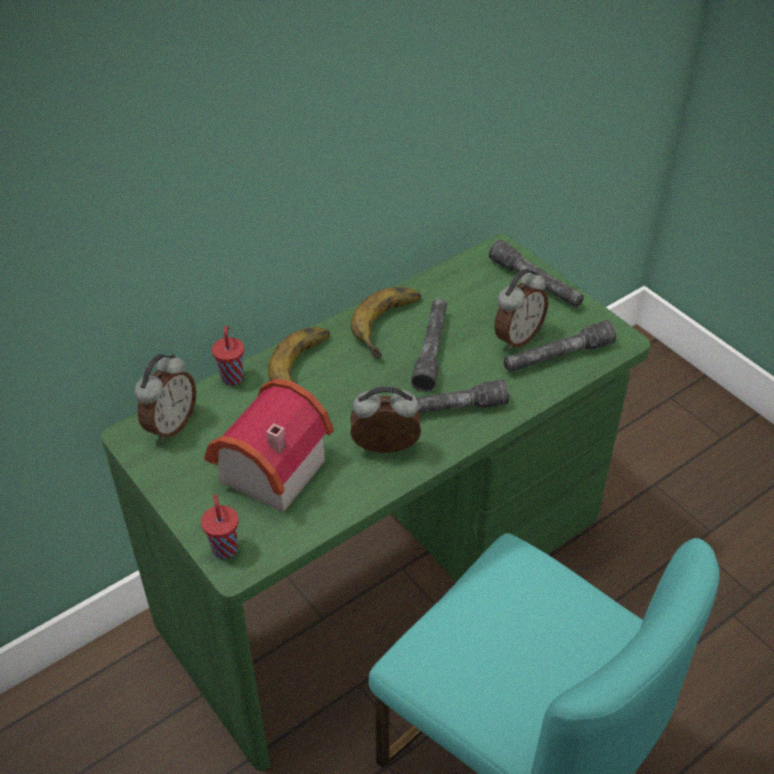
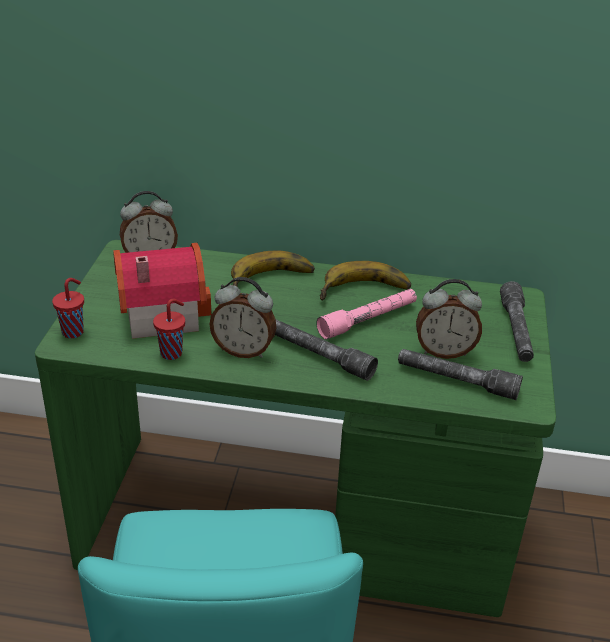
camera: 45 degrees right, 10 degrees down
(232, 377) = (221, 257): red cup -> red cup (172, 353)
(385, 450) = (243, 350): alarm clock -> alarm clock turned 150 degrees clockwise
(431, 350) = (368, 320): grey flashlight -> pink flashlight

